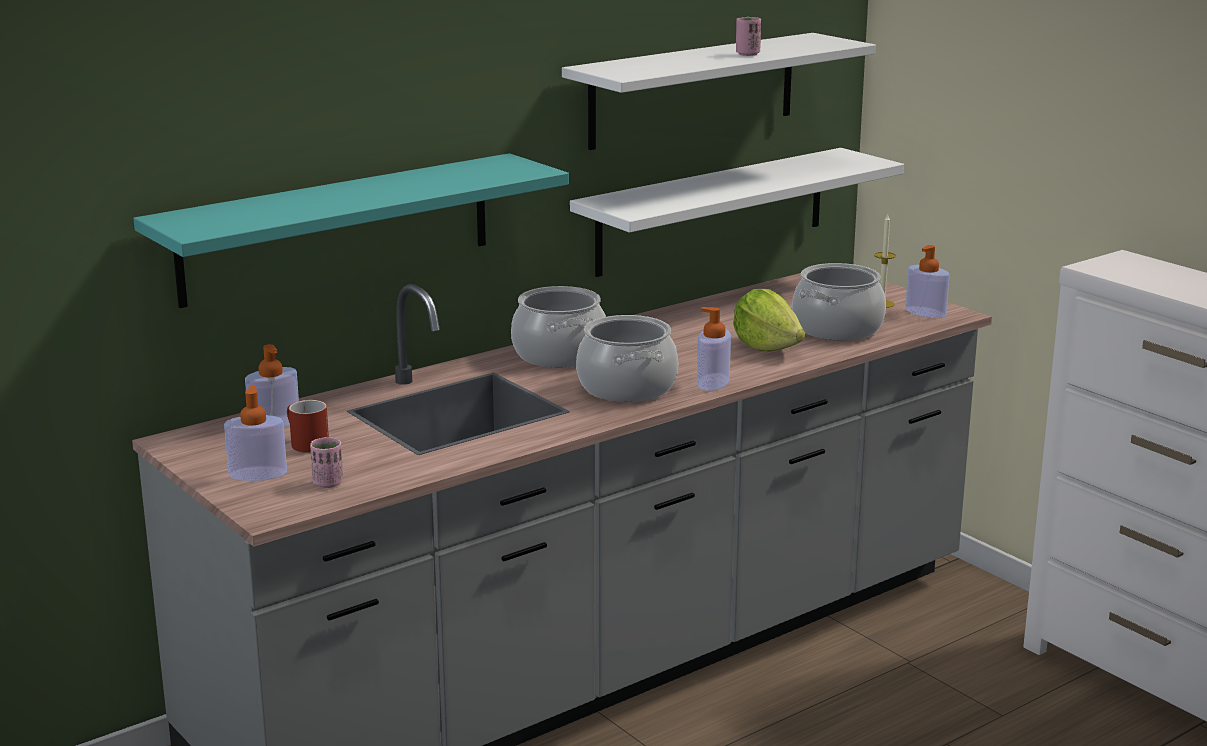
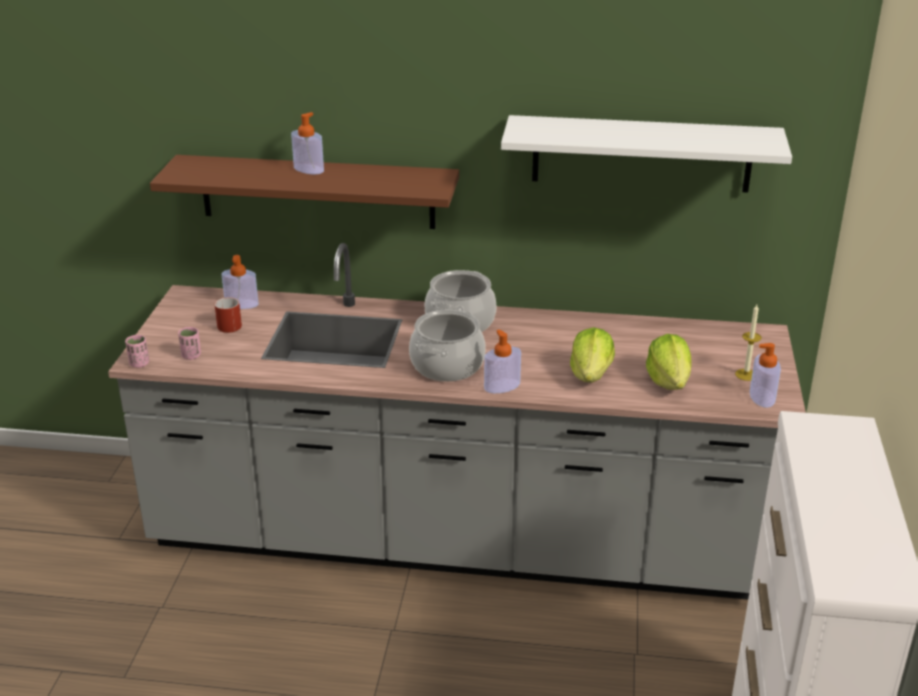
camera: 45 degrees right, 10 degrees up
(257, 474) = (176, 334): soap dispenser -> soap dispenser (308, 169)
(337, 228) = (317, 192): turquoise shelf -> brown shelf
(712, 211) = (656, 251): white shelf -> none
(747, 54) = (660, 138): pink cup -> pink cup (139, 364)
(837, 328) = (668, 381): cooking pot -> lettuce

